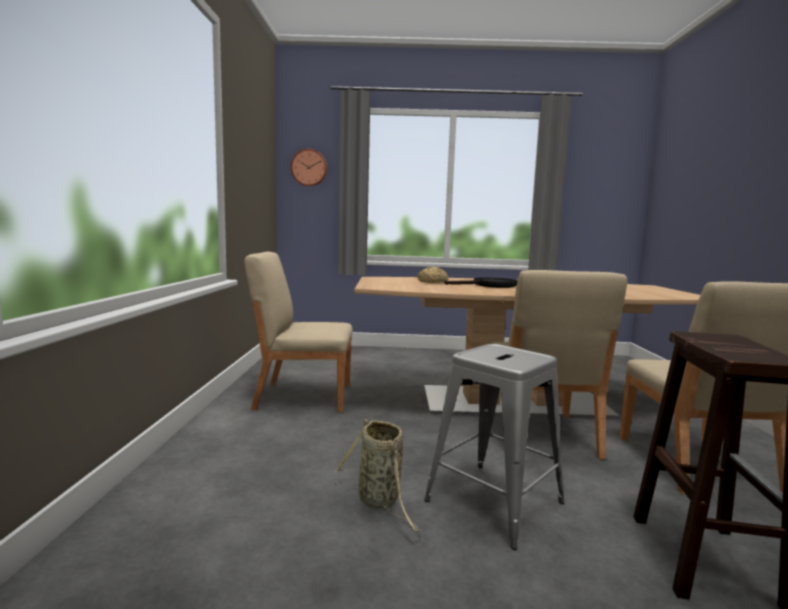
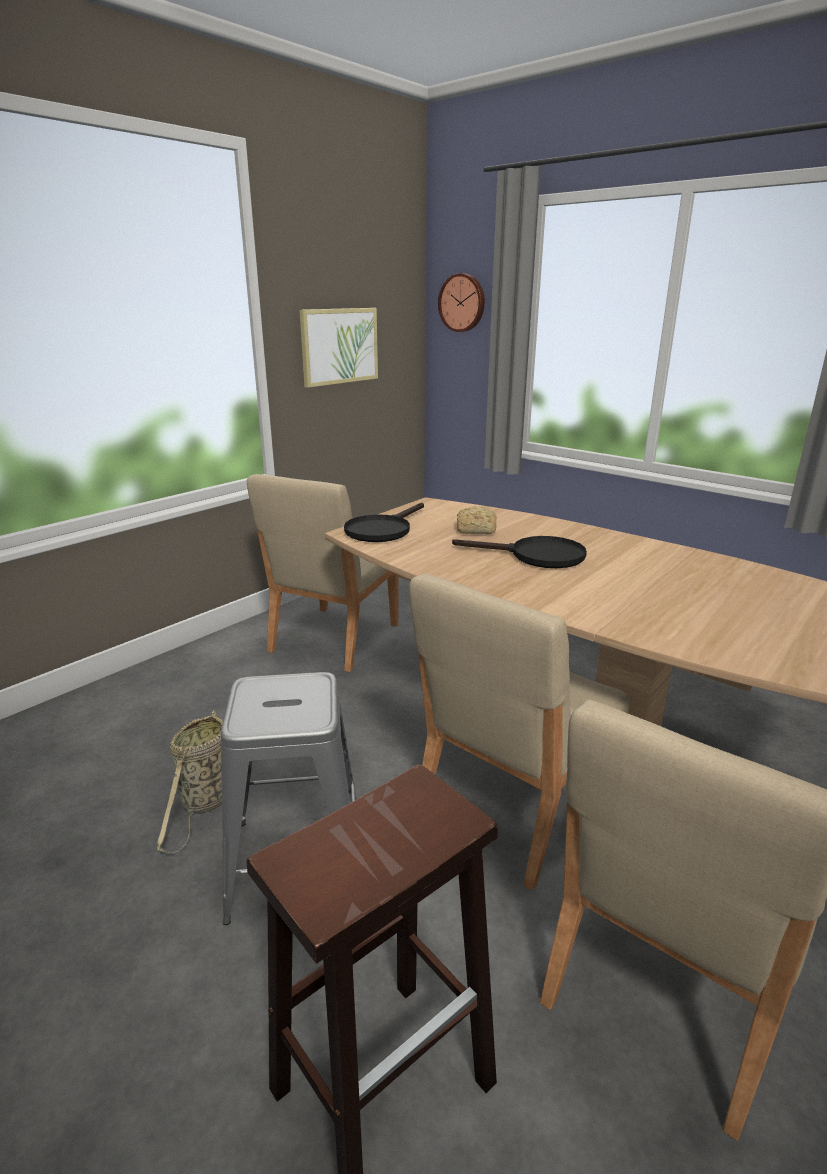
camera: 40 degrees right, 15 degrees up
(250, 183) = (339, 346): none -> picture
(302, 396) = (333, 638): beige chair -> beige chair turned 105 degrees counterclockwise
(385, 285) = (382, 530): none -> black frying pan

